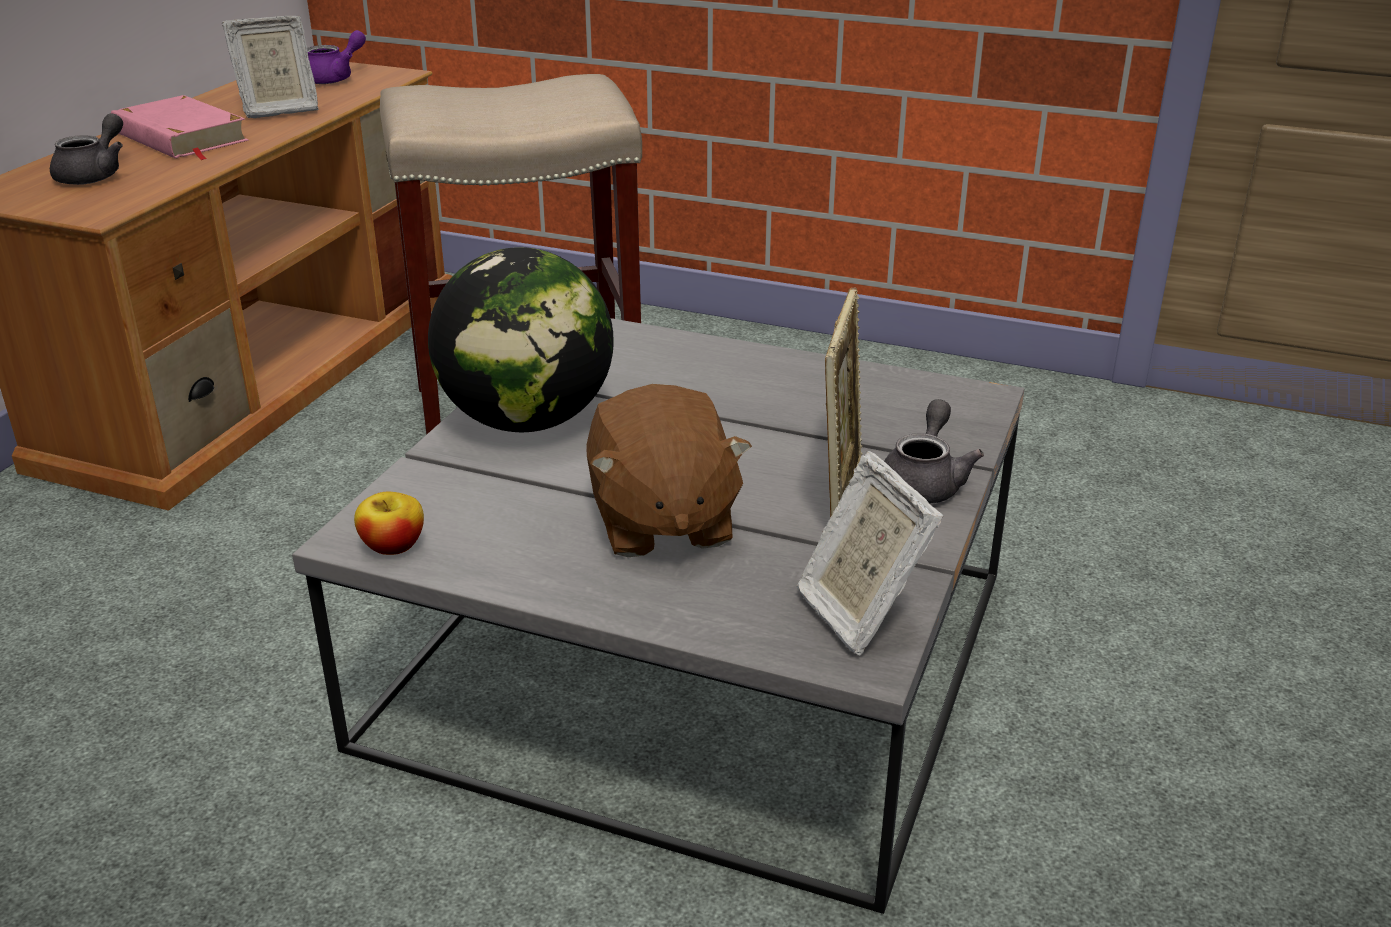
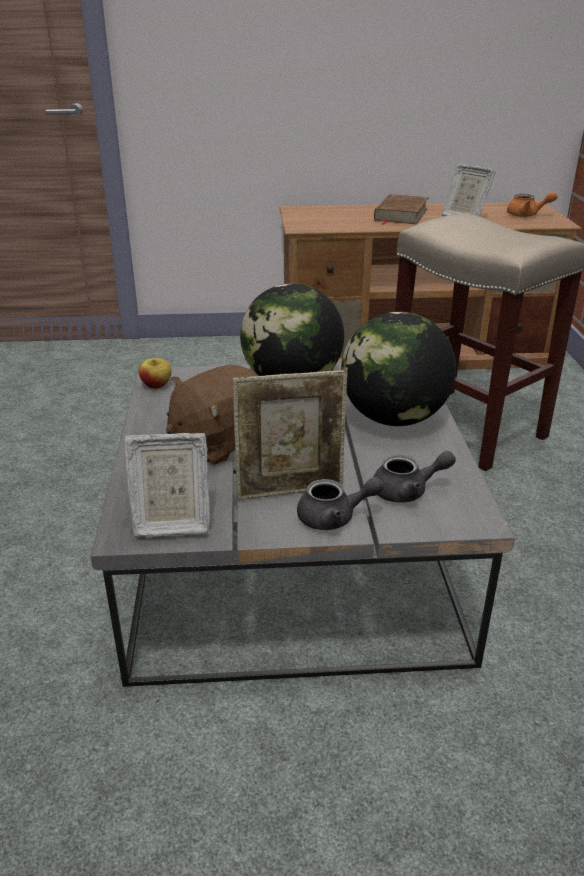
camera: 65 degrees right, 0 degrees up
(95, 175) = (338, 216): grey teapot -> grey teapot (407, 491)
(180, 137) = (400, 214): pink book -> brown book
(334, 78) = (527, 215): purple teapot -> orange teapot
(713, 376) = (394, 418): none -> globe
(859, 612) = (171, 522): picture frame -> picture frame turned 135 degrees counterclockwise

